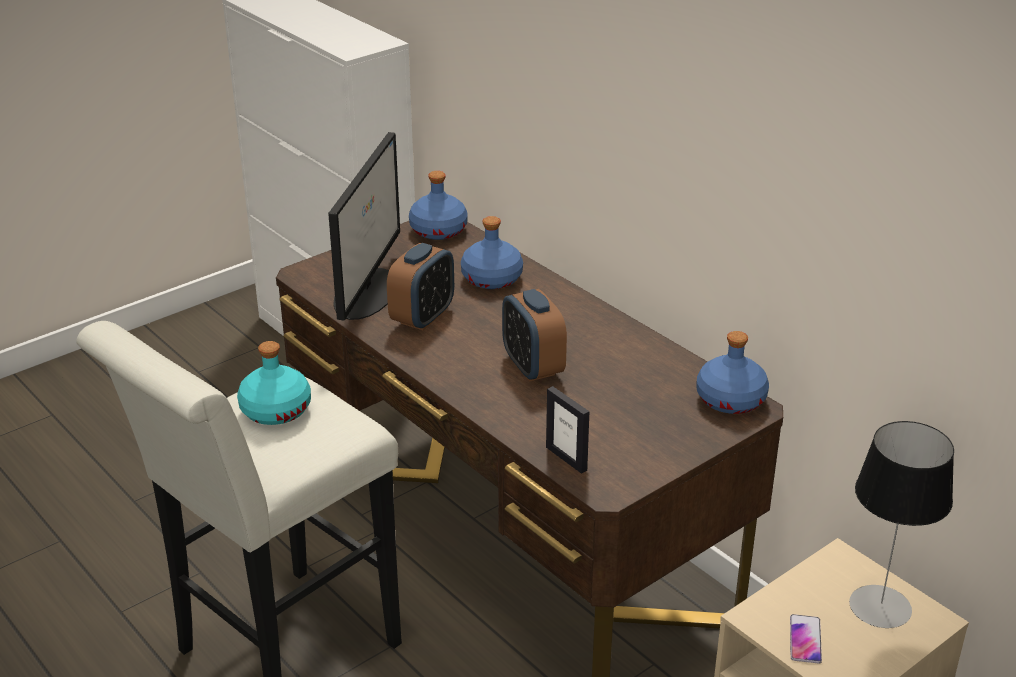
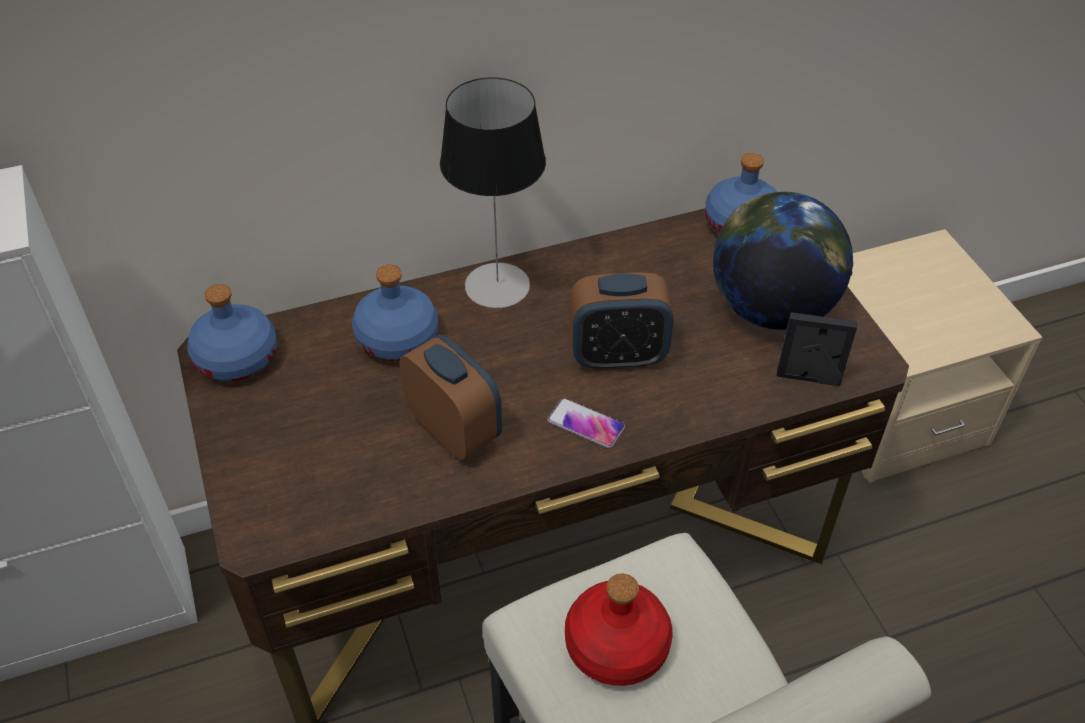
camera: 70 degrees left, 15 degrees up
(275, 410) = (615, 646): turquoise bottle -> red bottle
(366, 292) = (356, 475): monitor -> none
(566, 458) = (808, 378): picture frame -> picture frame turned 150 degrees counterclockwise
(634, 430) = (771, 309): none -> globe
(805, 639) = (950, 332): phone -> phone (586, 424)
(880, 607) = (917, 270): table lamp -> table lamp (497, 285)

